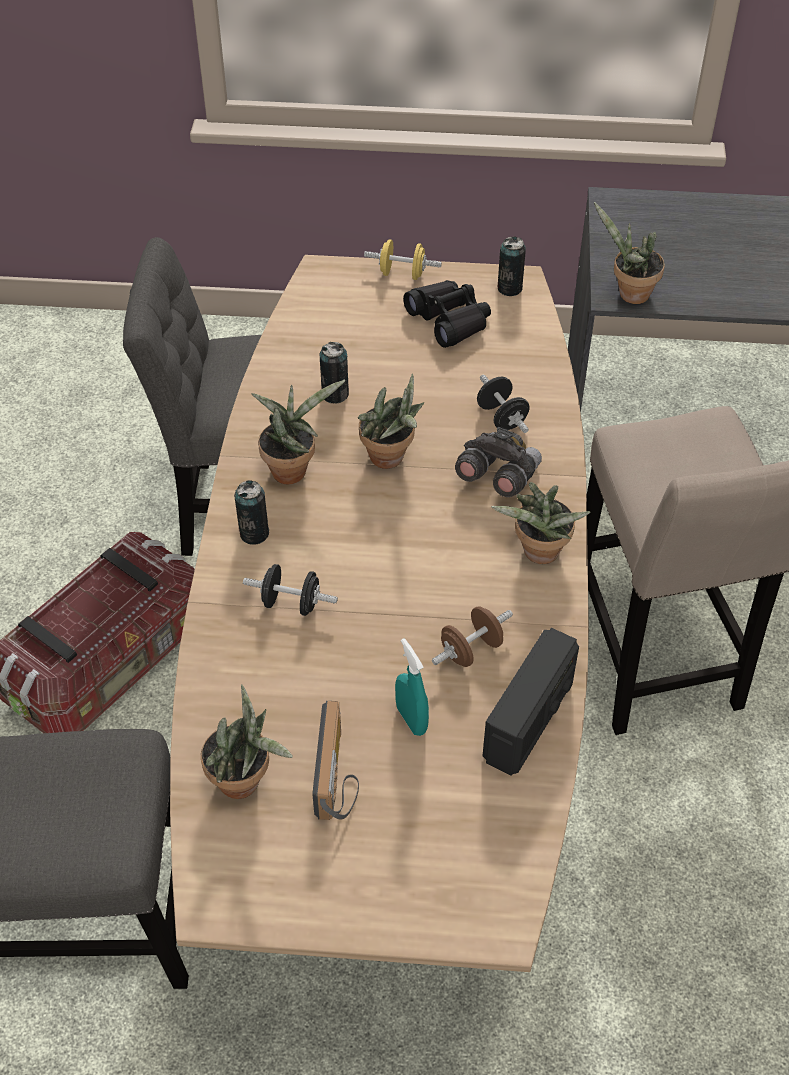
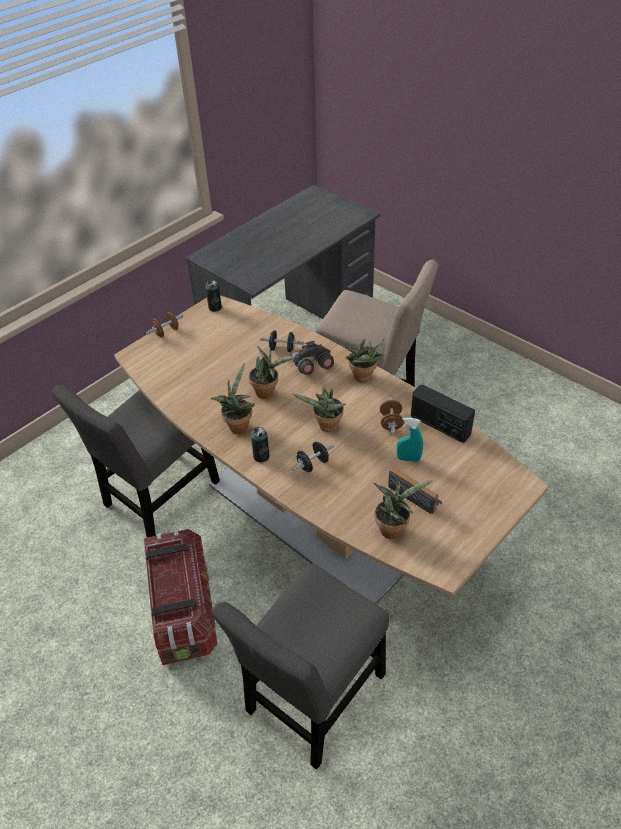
camera: 50 degrees left, 5 degrees down
(335, 394) = (211, 389): can -> none
(402, 274) = (166, 332): yellow dumbbell -> brown dumbbell
(449, 320) = (211, 333): black binoculars -> none
(529, 720) = (440, 425): radio -> radio turned 150 degrees clockwise
(629, 294) = (257, 281): potted plant -> potted plant (326, 427)

